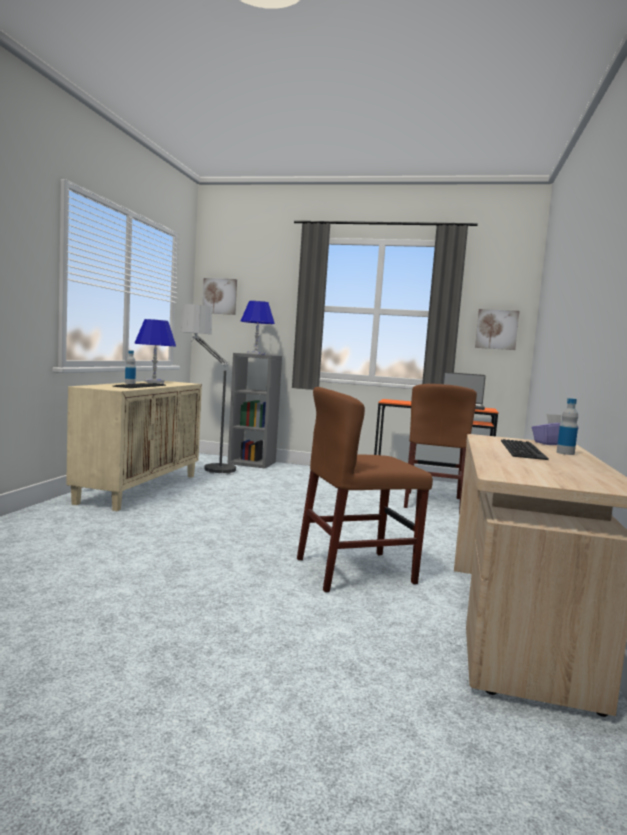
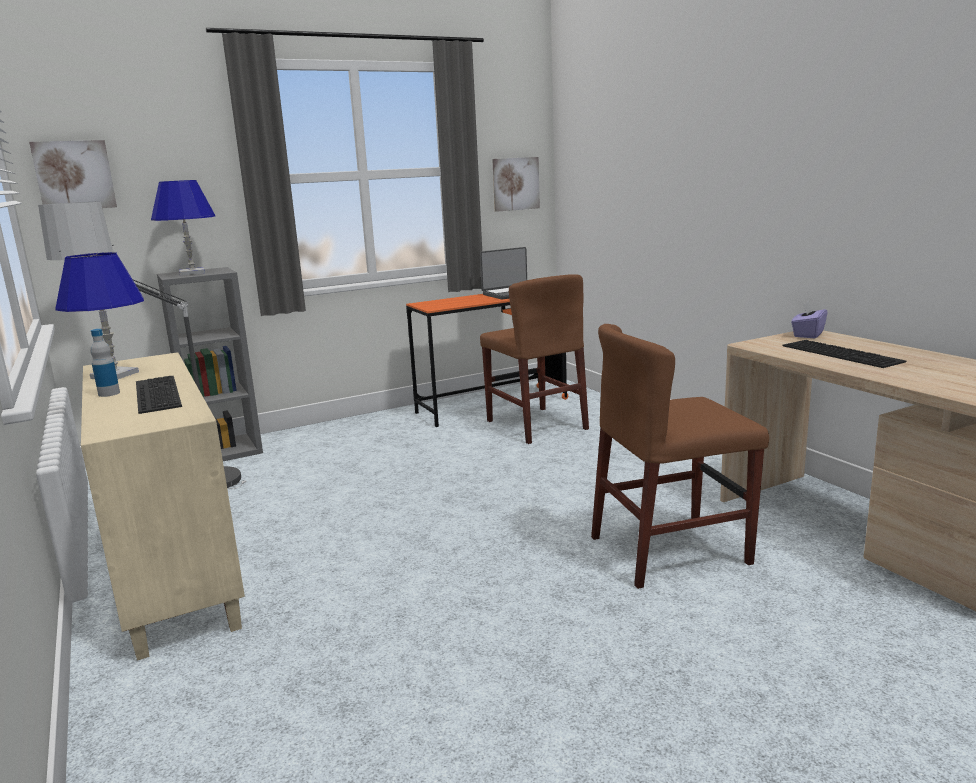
camera: 40 degrees left, 10 degrees up
(355, 571) = (669, 550): brown chair -> brown chair turned 45 degrees clockwise
(565, 453) = (866, 346): bottle -> none

